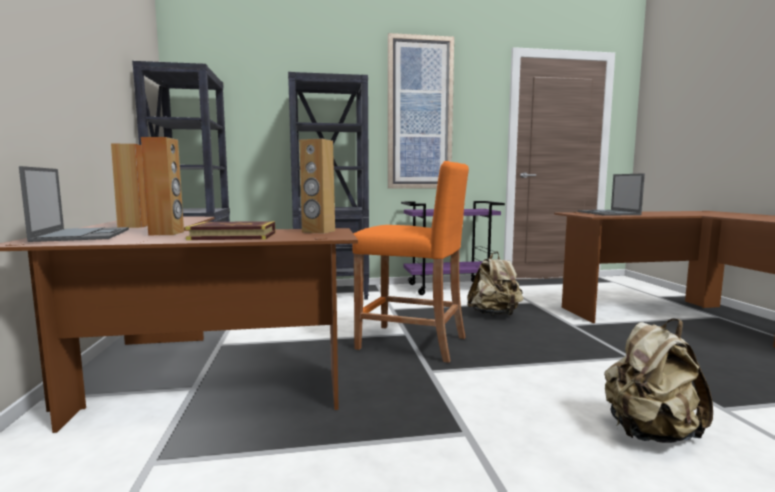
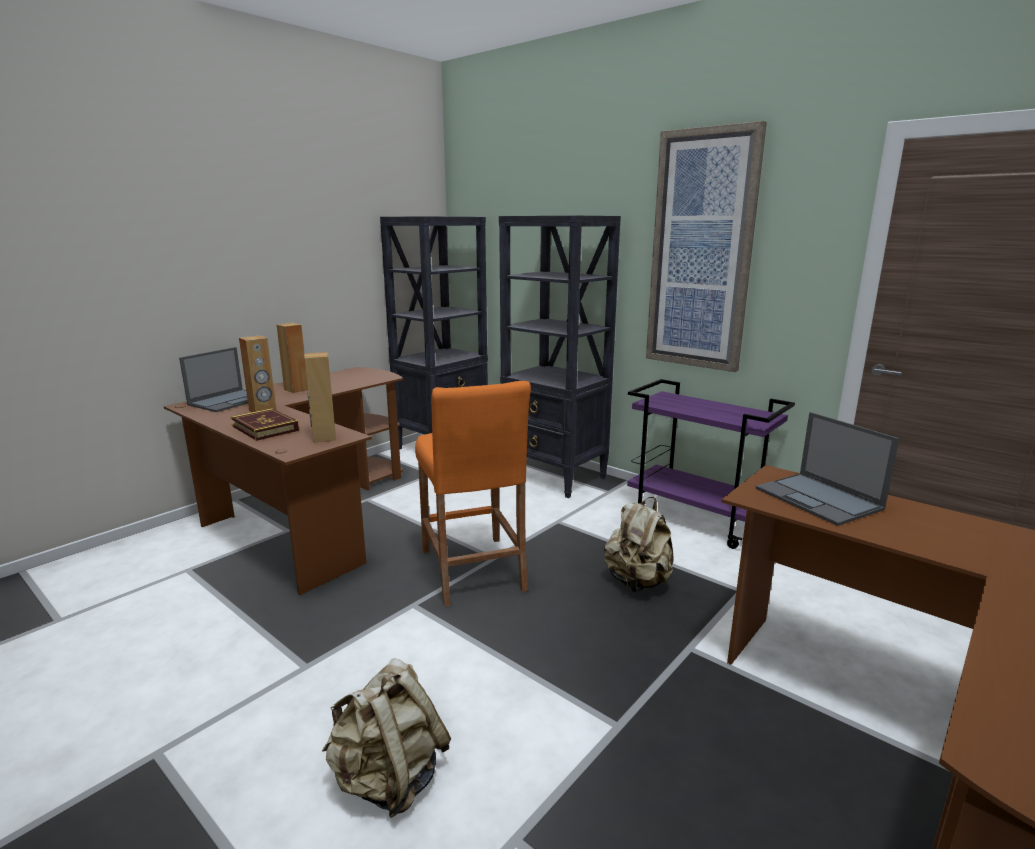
camera: 50 degrees right, 10 degrees up
(608, 213) = (819, 499): laptop -> laptop turned 75 degrees counterclockwise

